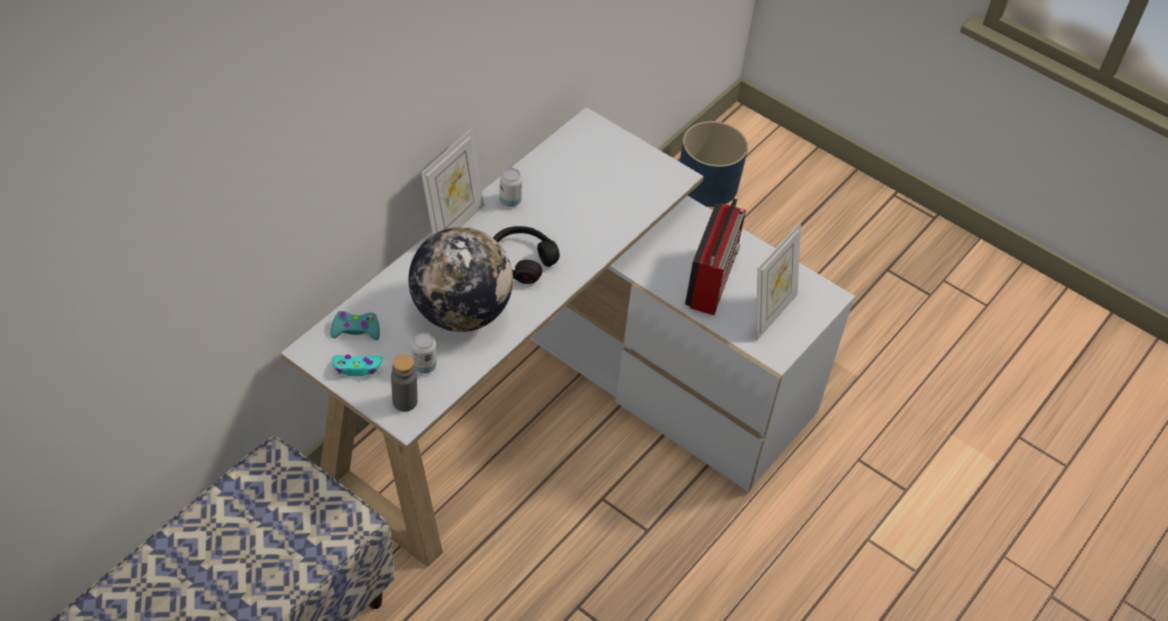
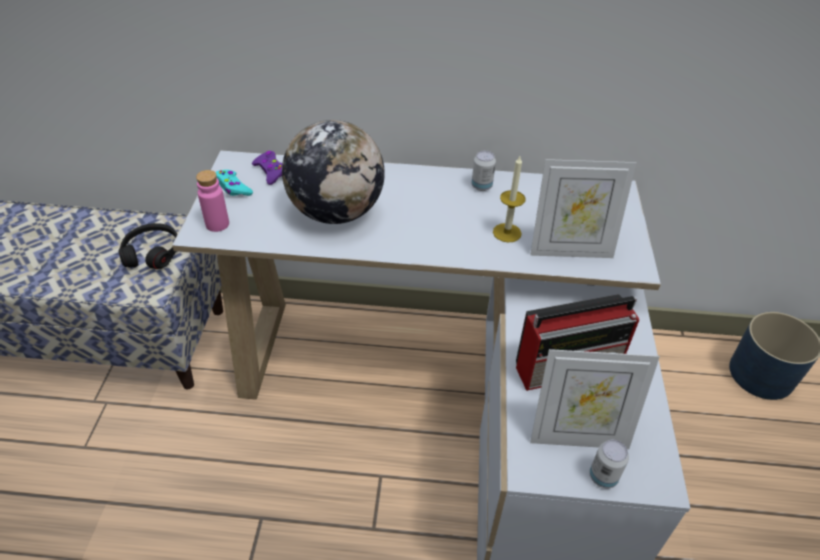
camera: 60 degrees right, 5 degrees down
(355, 330) = (270, 171): turquoise game controller -> purple game controller
(405, 401) = (217, 224): grey bottle -> pink bottle
(424, 366) = (263, 218): can -> can (603, 477)
(453, 224) = (424, 170): picture frame -> picture frame (570, 250)
(521, 260) = (425, 219): black headphones -> black headphones (152, 253)
(581, 222) = (507, 232): none -> candle

